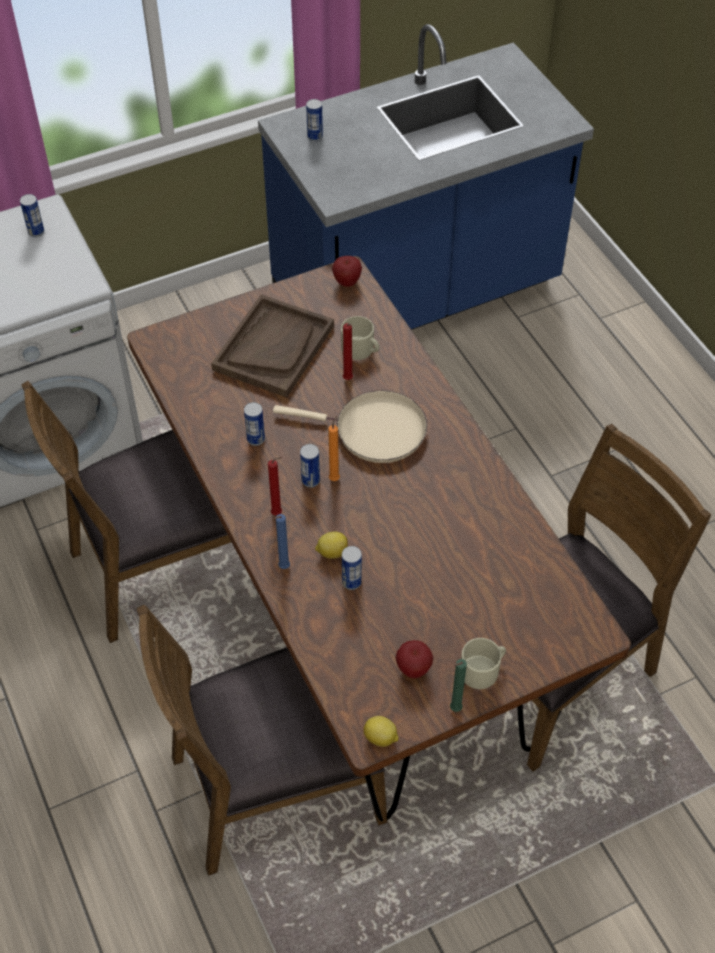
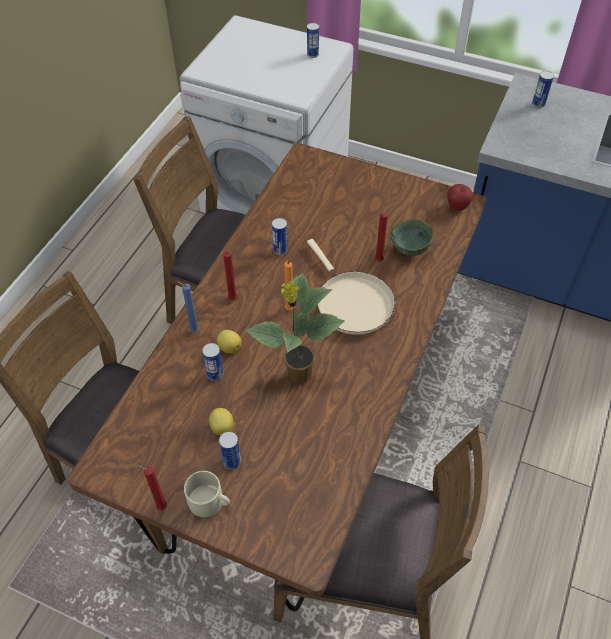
camera: 50 degrees right, 0 degrees up
(273, 347) = (361, 209): brown tray -> none
(310, 481) = (276, 298): can -> can (232, 462)
(361, 349) = (410, 251): beige mug -> green bowl
(381, 738) = (101, 477): lemon -> lemon (222, 428)
(413, 669) = (174, 458): apple -> none
(414, 522) = (298, 375): none -> potted plant
(454, 710) = (160, 506): green candle -> red candle

